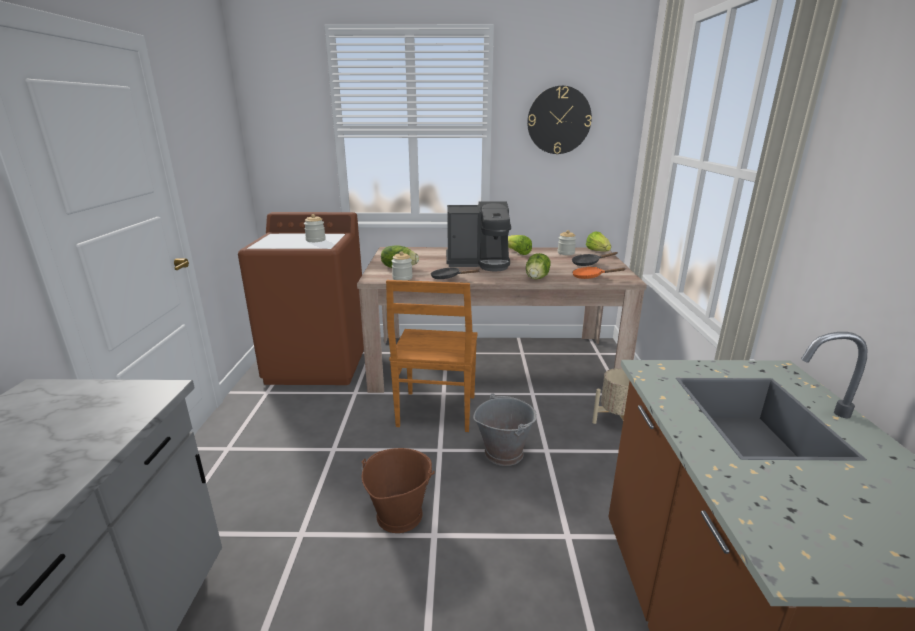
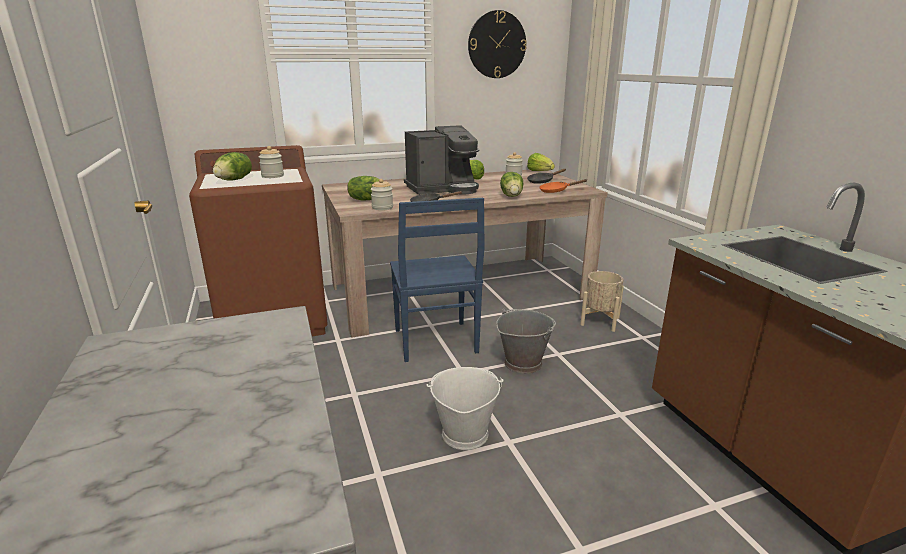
camera: 20 degrees left, 0 degrees up
(282, 241) = (234, 180): none -> lettuce
(399, 514) = (464, 434): brown bucket -> white bucket
(436, 412) = (436, 342): brown chair -> blue chair

